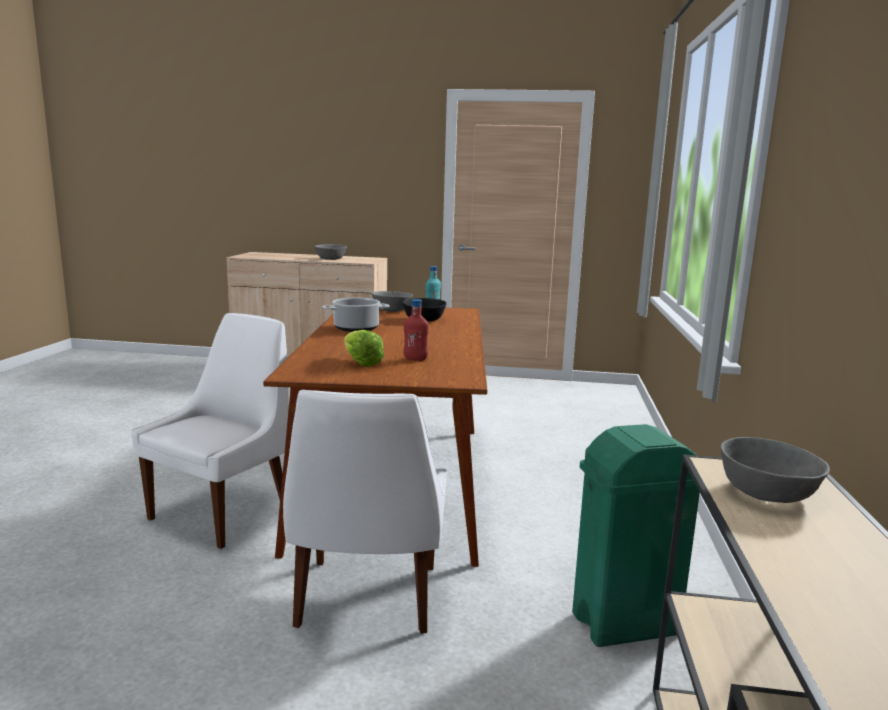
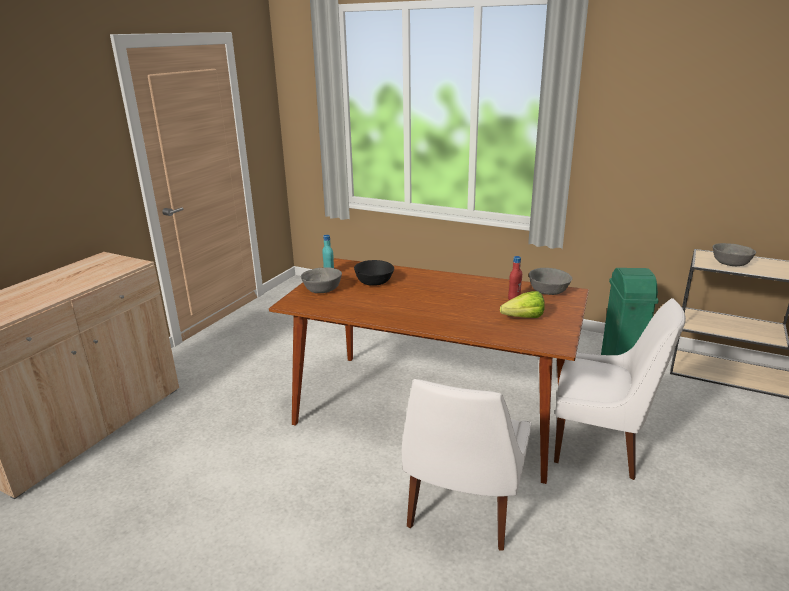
camera: 70 degrees left, 10 degrees up
(224, 512) = (462, 511): white chair -> white chair turned 120 degrees counterclockwise
(331, 259) = (79, 278): grey bowl -> grey bowl (548, 291)
(355, 328) = (398, 311): cooking pot -> none

